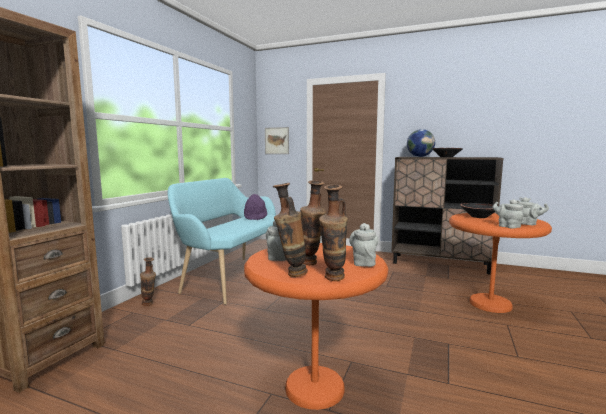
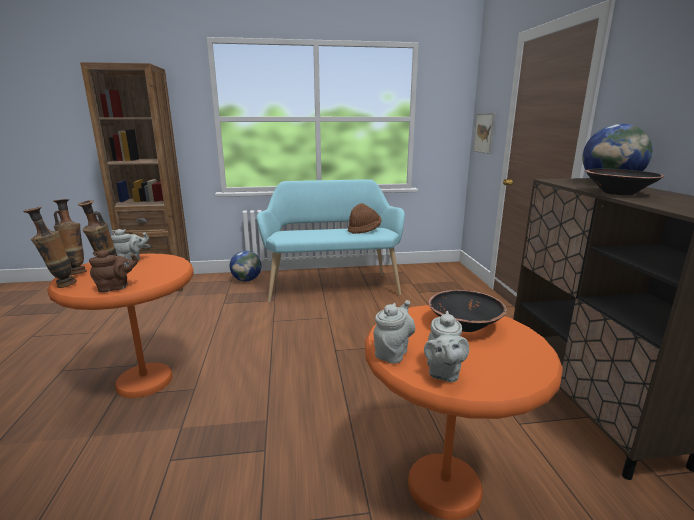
camera: 60 degrees right, 10 degrees up
(149, 305) = (246, 280): vase -> globe
(255, 217) = (364, 230): purple hat -> brown hat
(363, 262) = (116, 288): grey teapot -> brown teapot

